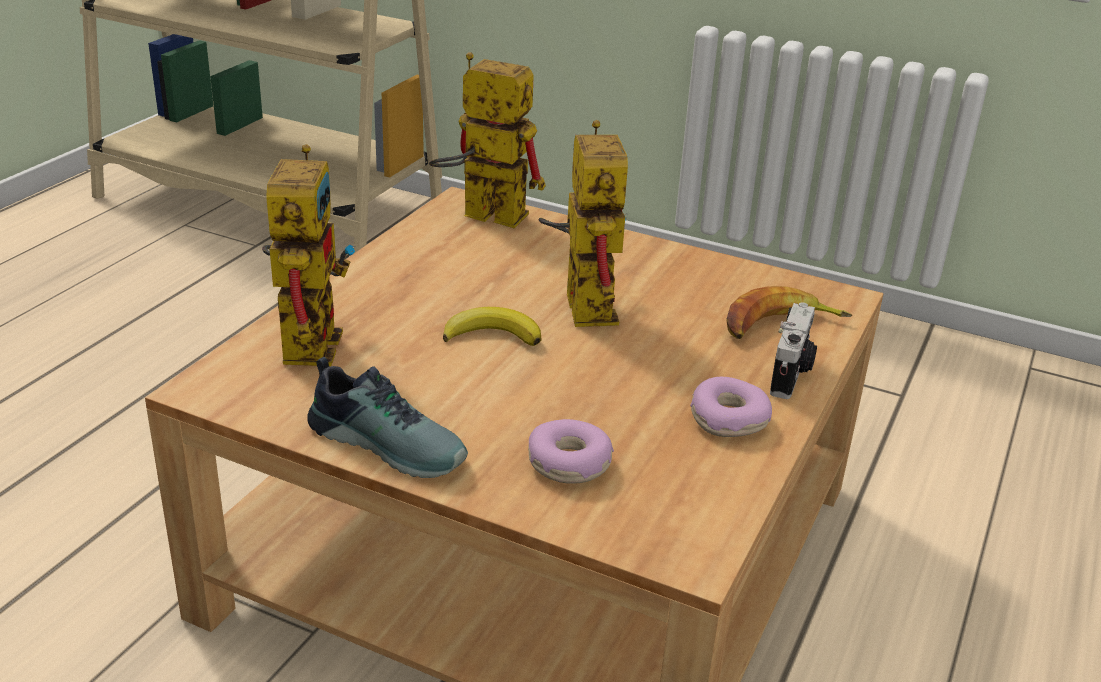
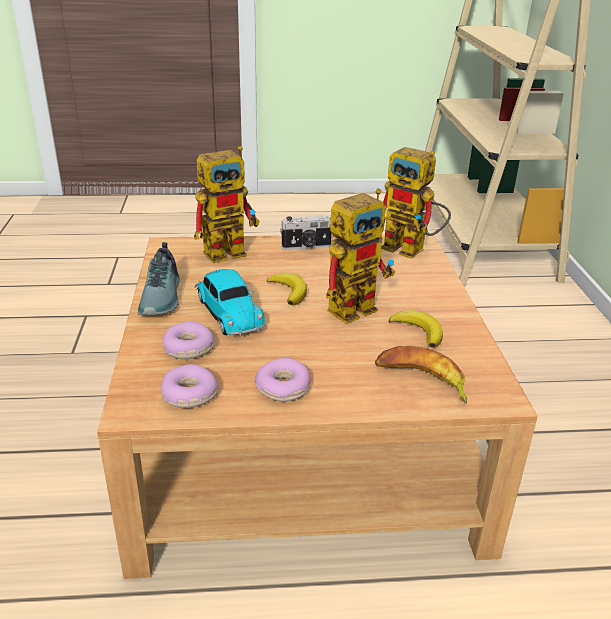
camera: 60 degrees right, 0 degrees up
(480, 215) = (412, 250): toy robot -> toy robot turned 135 degrees clockwise
(497, 399) = (228, 311): none -> toy car
(679, 288) = (418, 331): none -> banana
(689, 497) = (188, 394): none -> donut
(791, 374) = (364, 399): camera -> camera (306, 246)

